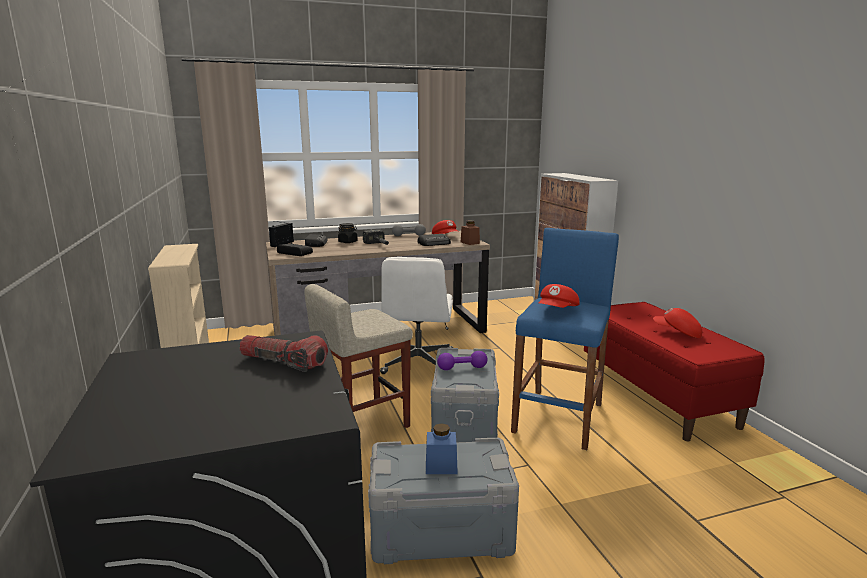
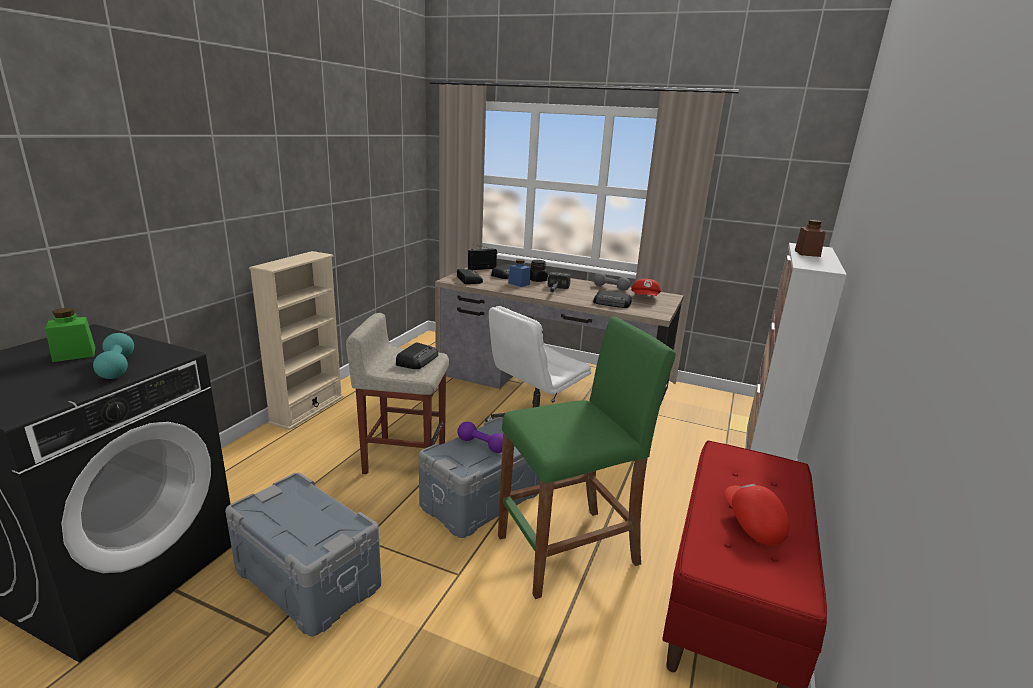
camera: 40 degrees right, 5 degrees up
(196, 373) = (74, 354): none -> green jar
(283, 362) = (117, 367): flashlight -> turquoise dumbbell
(368, 317) = (417, 360): none -> radio
(441, 466) = (298, 518): blue jar -> blue jar (519, 284)
(470, 243) = (652, 313): brown jar -> brown jar (807, 253)
(558, 310) = (551, 421): red cap -> none
(559, 417) = (568, 550): blue stool -> green stool

